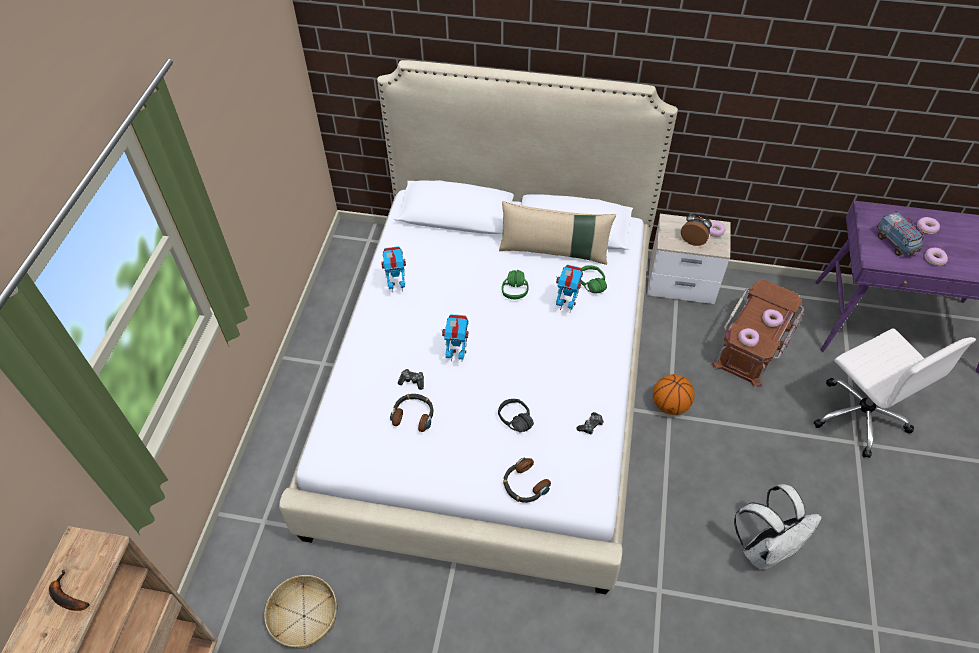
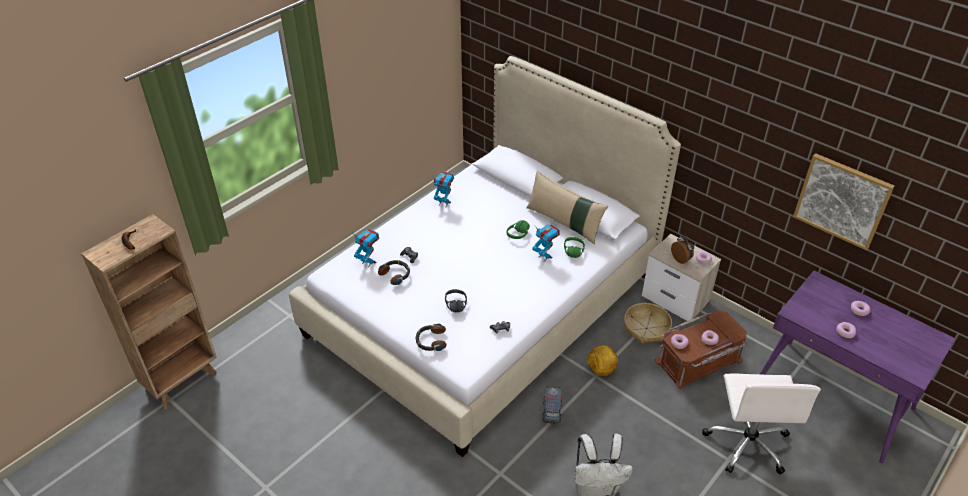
camera: 30 degrees right, 10 degrees down
(303, 616) = (273, 375): basket -> basket (646, 328)
(457, 355) = (449, 255): toy robot -> toy robot (368, 262)
(670, 405) = (601, 370): basketball -> football
(892, 114) = (842, 200): none -> picture
(895, 243) = (822, 310): toy truck -> toy truck (551, 412)

